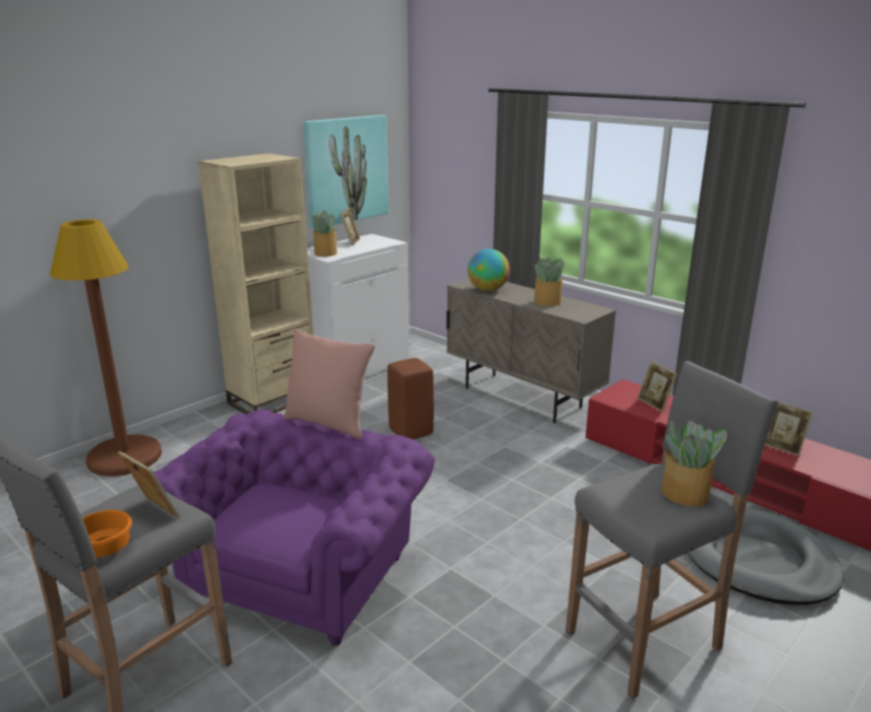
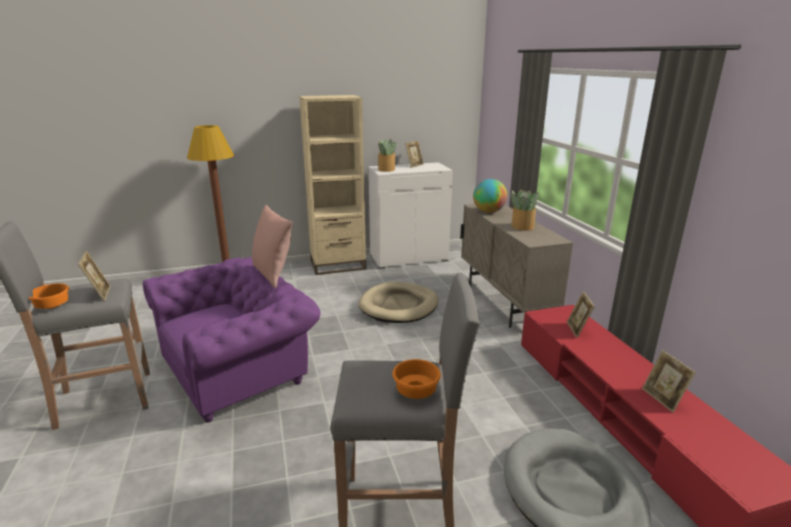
camera: 30 degrees right, 0 degrees up
(346, 170) = (420, 112): picture -> none
(411, 432) = (399, 306): brown stool -> beige dog bed
(685, 494) = (414, 391): potted plant -> orange bowl

